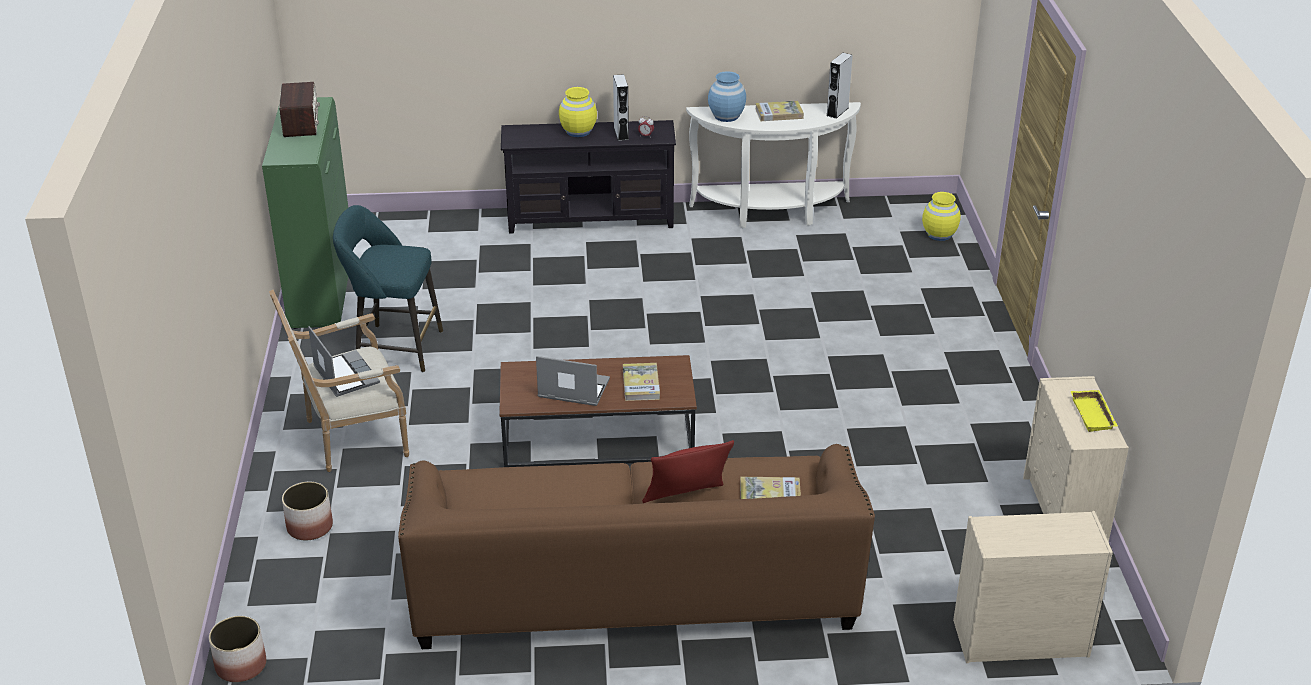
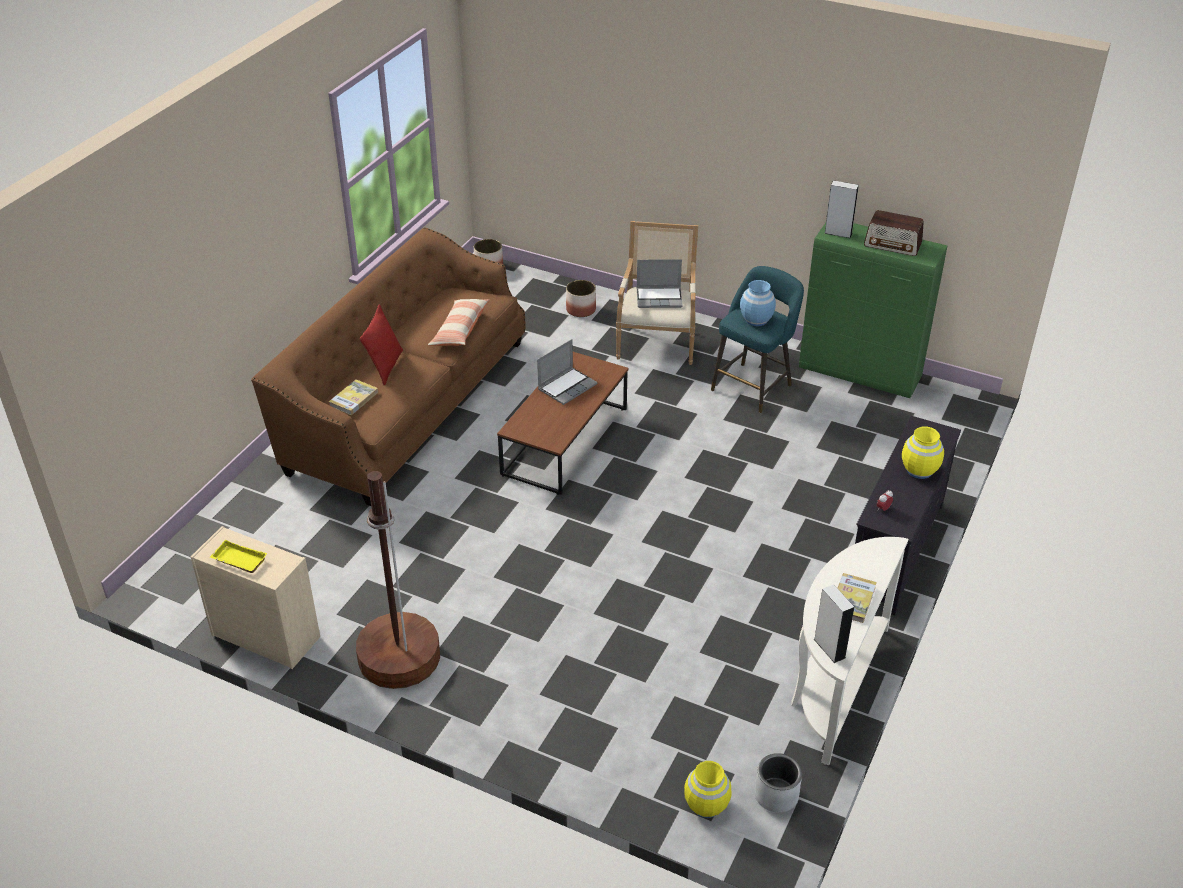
camera: 120 degrees right, 5 degrees up
(558, 476) = (460, 330): none -> pillow
(621, 133) = (898, 495): grey speaker -> grey speaker (838, 233)
(641, 384) = (545, 417): book -> none
(726, 116) = (868, 558): blue vase -> blue vase (756, 319)
(897, 212) = (776, 795): none -> grey planter
(988, 420) = (399, 657): none -> brown floor lamp
(1018, 638) = (197, 542): beige dresser -> none

